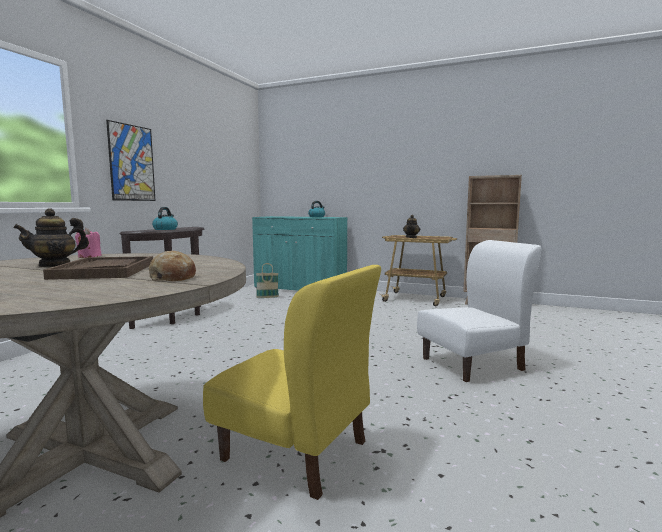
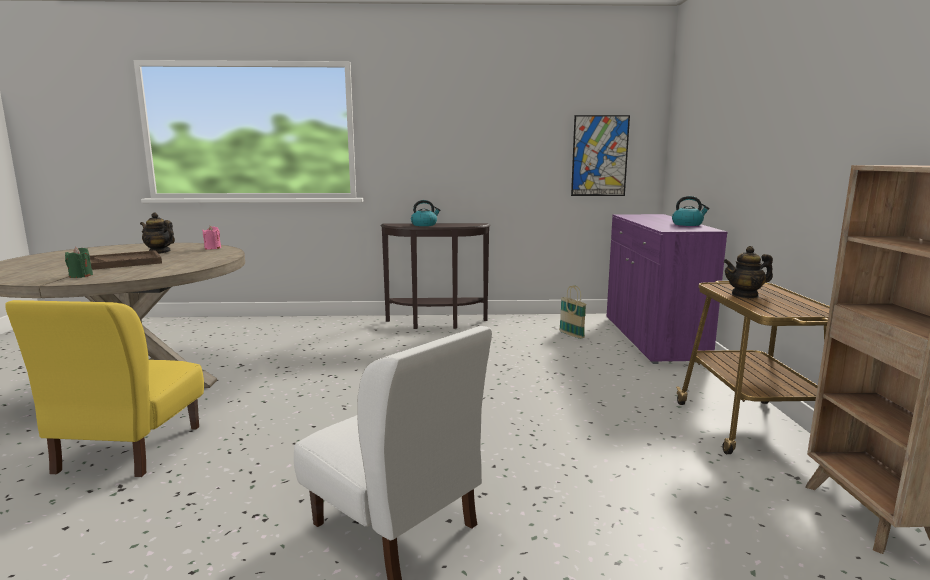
camera: 65 degrees right, 5 degrees up
(132, 163) = (418, 150): picture -> picture (599, 156)
(173, 277) = (81, 276): bread -> green candle
(300, 288) = (653, 338): turquoise cabinet -> purple cabinet

